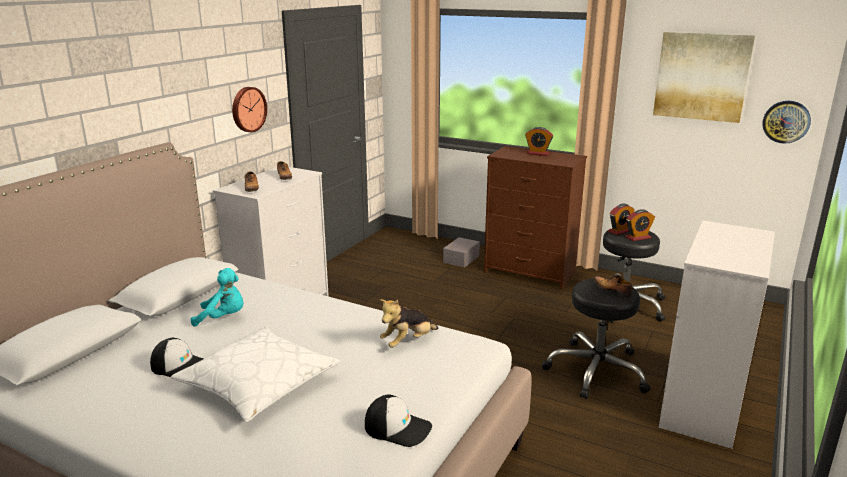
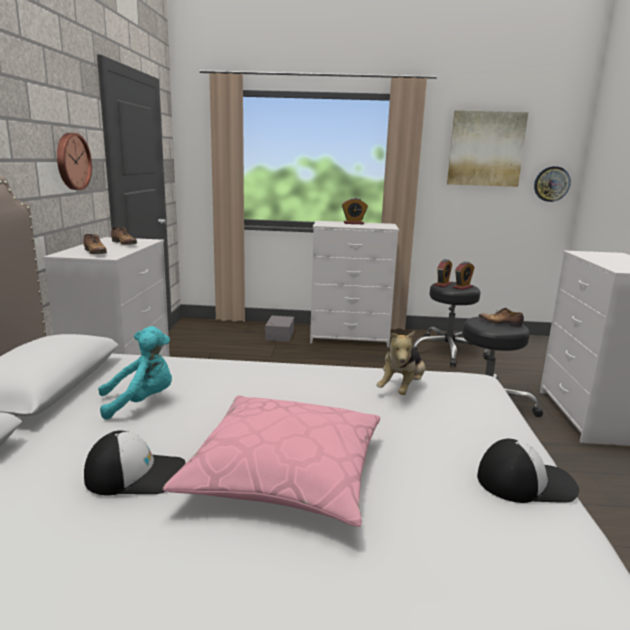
camera: 25 degrees left, 5 degrees down
(259, 384) = (286, 472): white pillow -> pink pillow
(530, 272) = (350, 338): brown dresser -> white dresser

